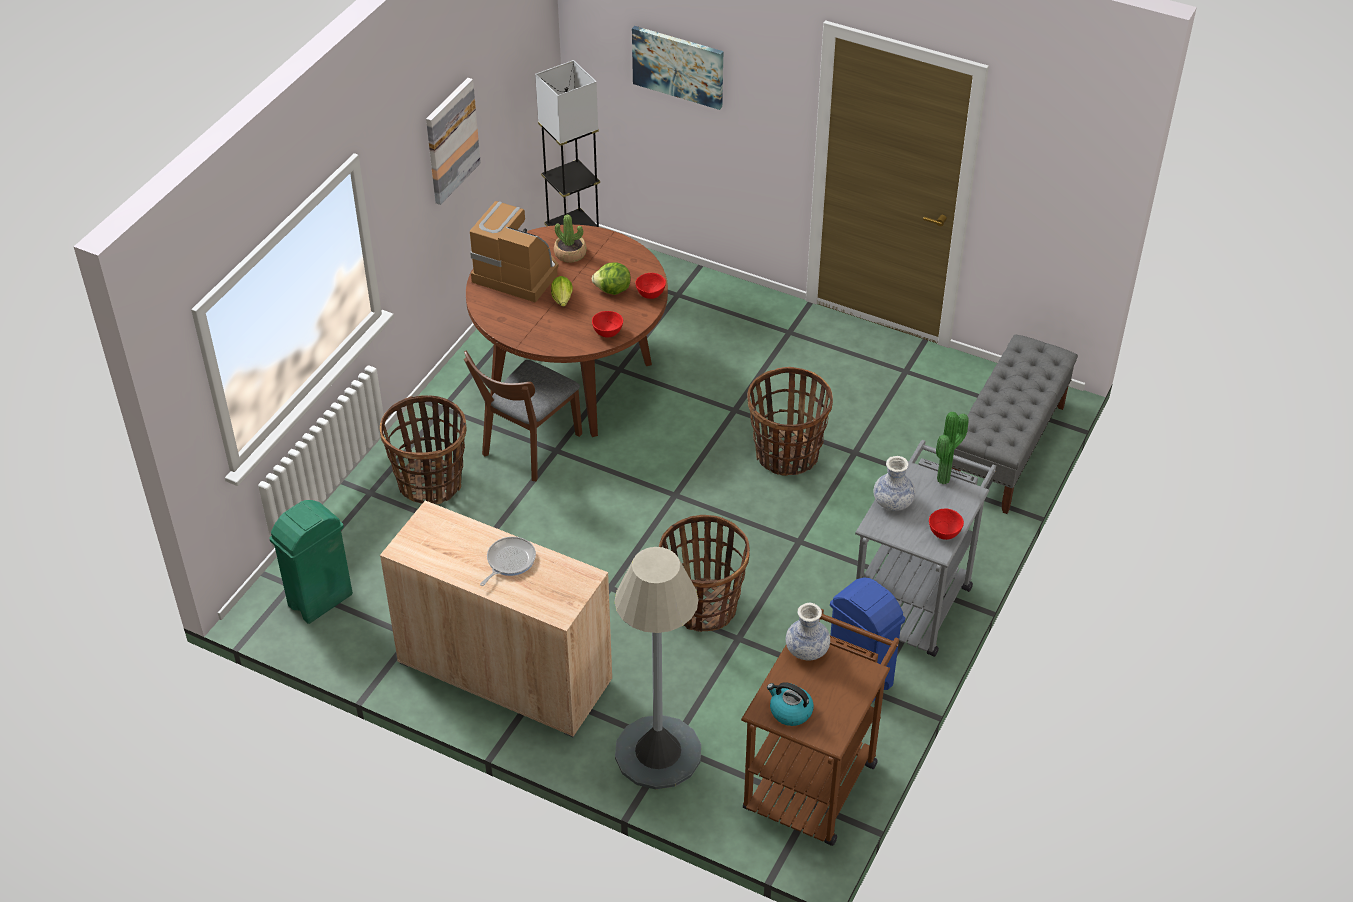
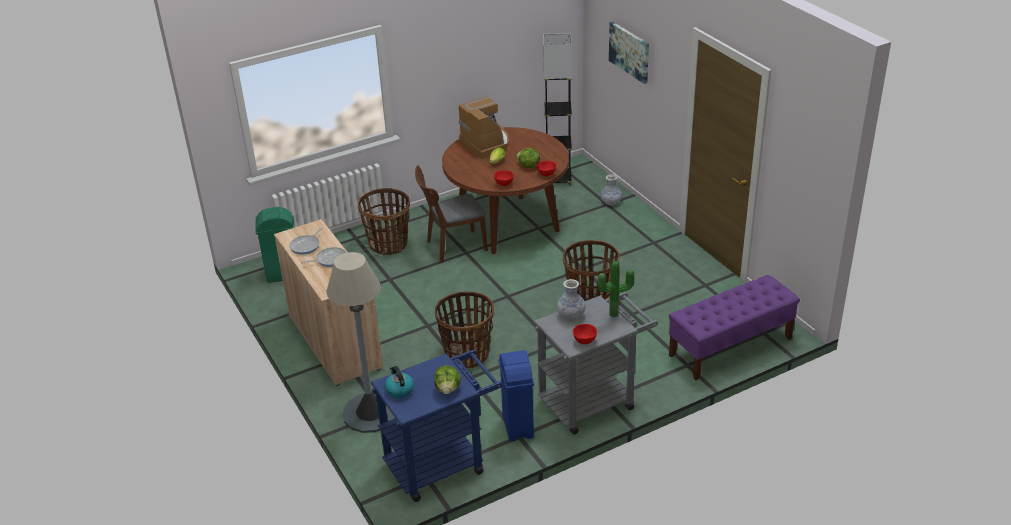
camera: 35 degrees right, 10 degrees down
(451, 140) = (469, 52): picture -> none
(451, 554) = (306, 246): none -> frying pan
(570, 253) = (524, 143): potted plant -> none
(807, 650) = (441, 364): vase -> vase (611, 202)
(815, 776) = (442, 463): brown cart -> blue cart
(849, 680) = (448, 389): none -> lettuce
(1007, 449) = (730, 347): grey bench -> purple bench

